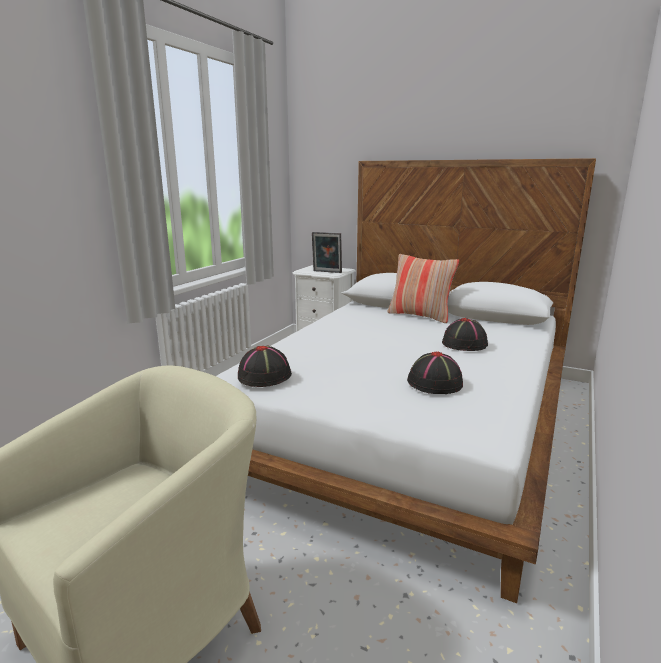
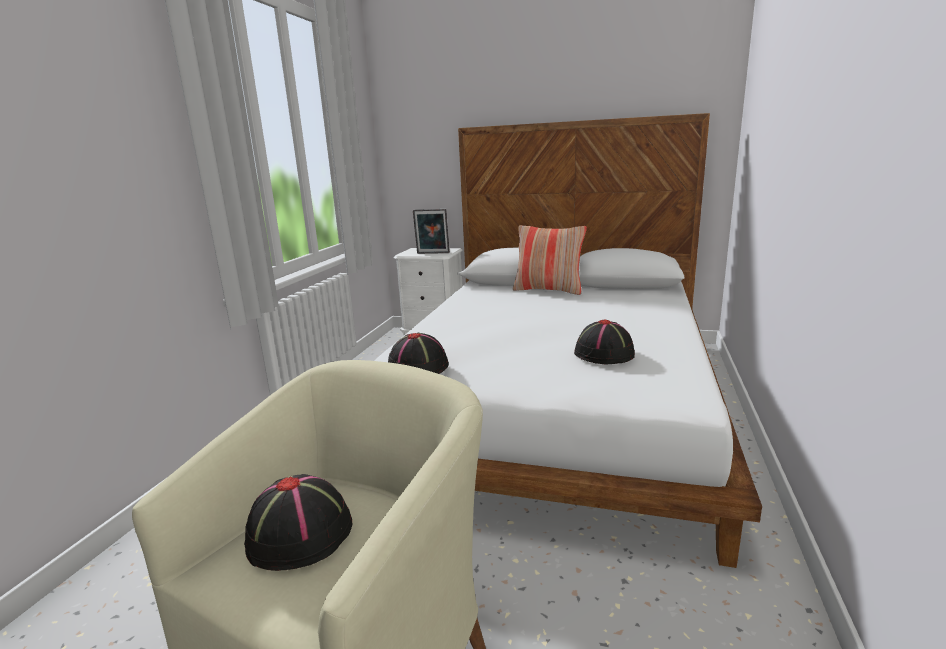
camera: 10 degrees left, 0 degrees up
(465, 344) = (611, 312): black hat -> black hat (301, 534)

